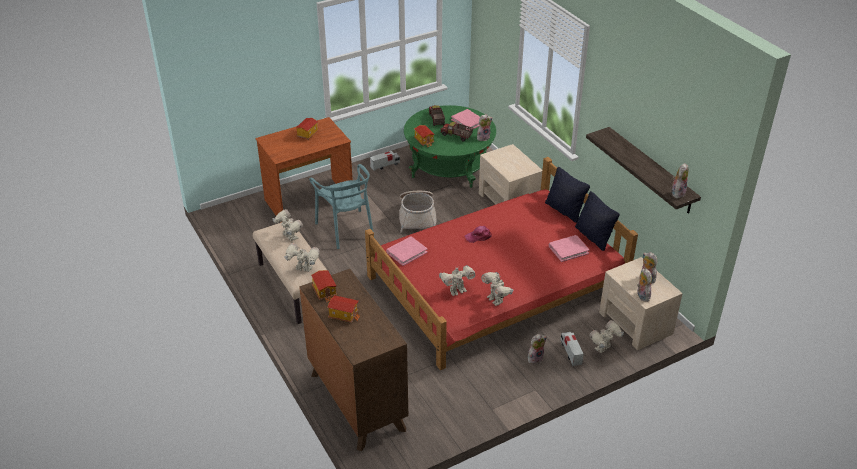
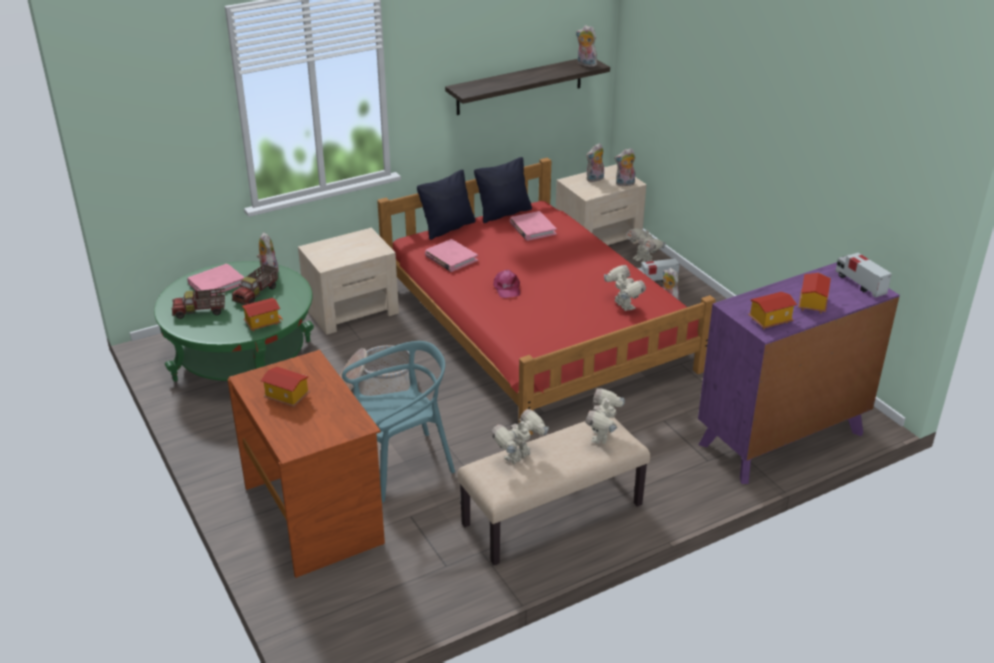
camera: 90 degrees left, 5 degrees down
(357, 401) = (781, 439): brown dresser -> purple dresser
(385, 165) = (222, 427): toy truck -> toy truck (860, 284)
(406, 252) = (544, 346): pink book -> pink book (451, 258)
(496, 300) = (636, 279): toy robot -> none

